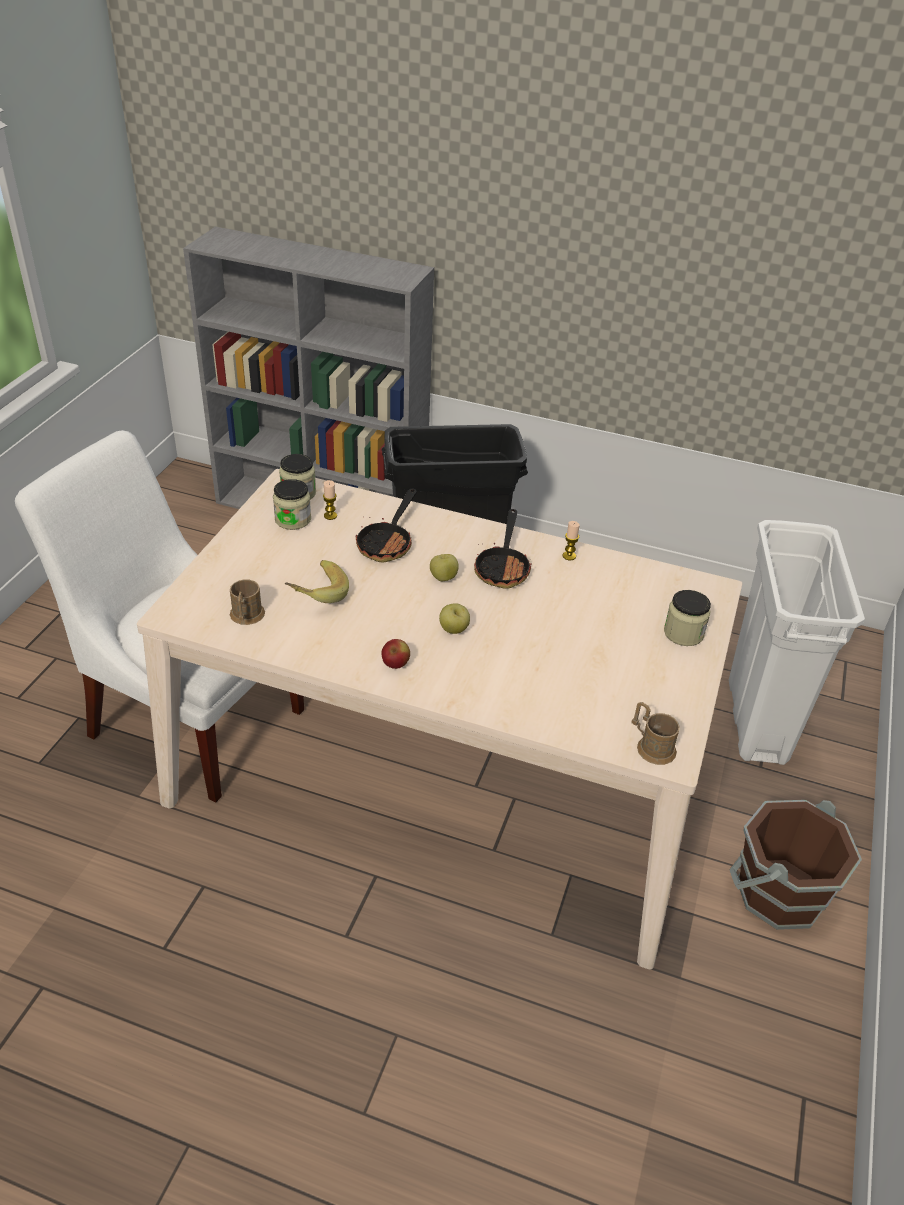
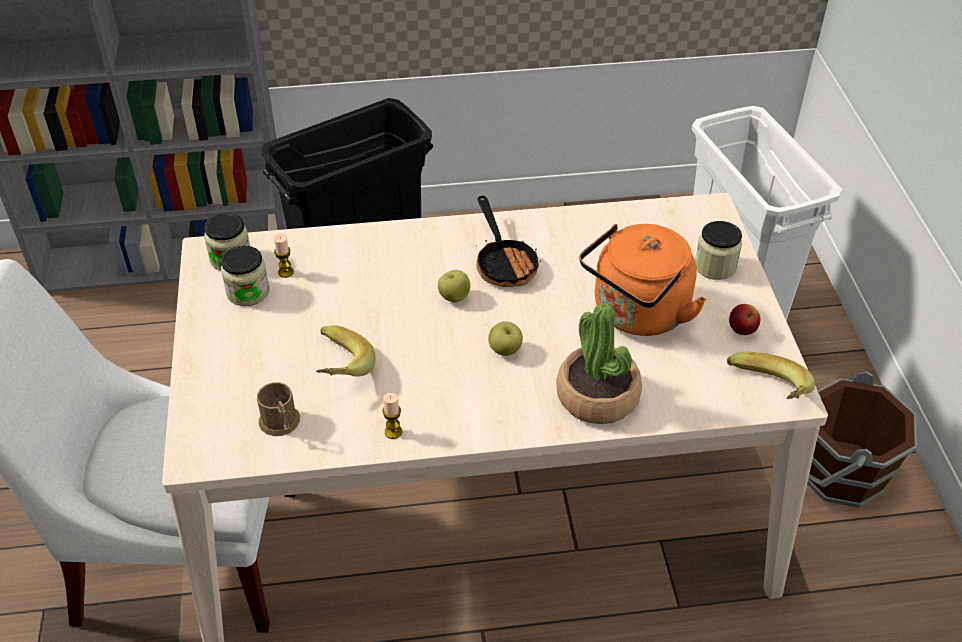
camera: 25 degrees left, 5 degrees up
(388, 543) = (369, 280): frying pan -> none
(395, 664) = (475, 412): apple -> apple (742, 330)
(502, 691) = (598, 396): none -> potted plant
(569, 556) = (558, 226): candle -> candle (393, 432)
(584, 644) = (637, 314): none -> orange kettle
(651, 746) = (765, 393): brown mug -> banana

